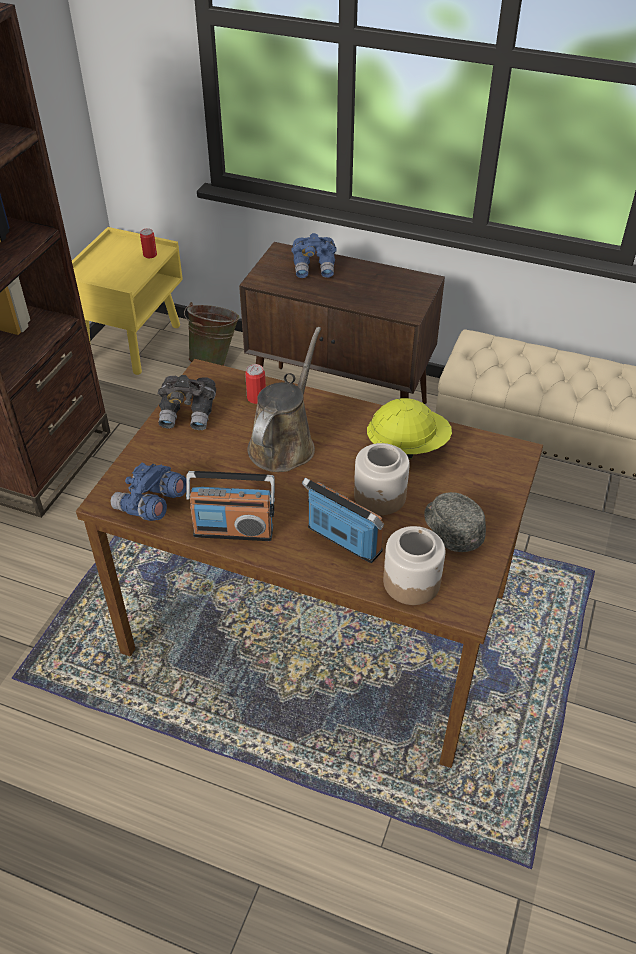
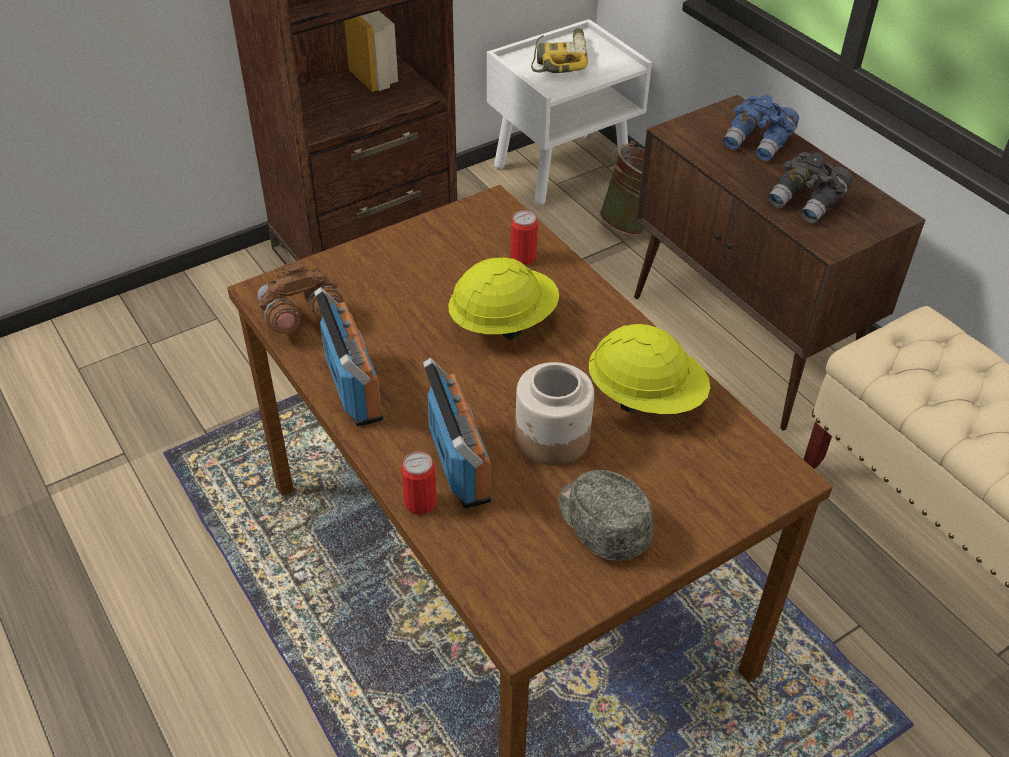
camera: 35 degrees right, 0 degrees up
(110, 263) = (559, 59): none -> power drill
(133, 342) = (562, 167): yellow nightstand -> white nightstand
(150, 255) = (609, 66): can -> can (420, 502)
(151, 505) = (300, 318): blue binoculars -> brown binoculars
(188, 413) = (433, 240): grey binoculars -> grey binoculars (806, 202)
(233, 530) = (354, 388): radio -> radio turned 150 degrees counterclockwise
(284, 443) = (503, 322): brown watering can -> yellow hard hat
(411, 582) = (488, 557): jar -> none
(451, 528) = (601, 522): grey cap -> grey cap turned 45 degrees counterclockwise

